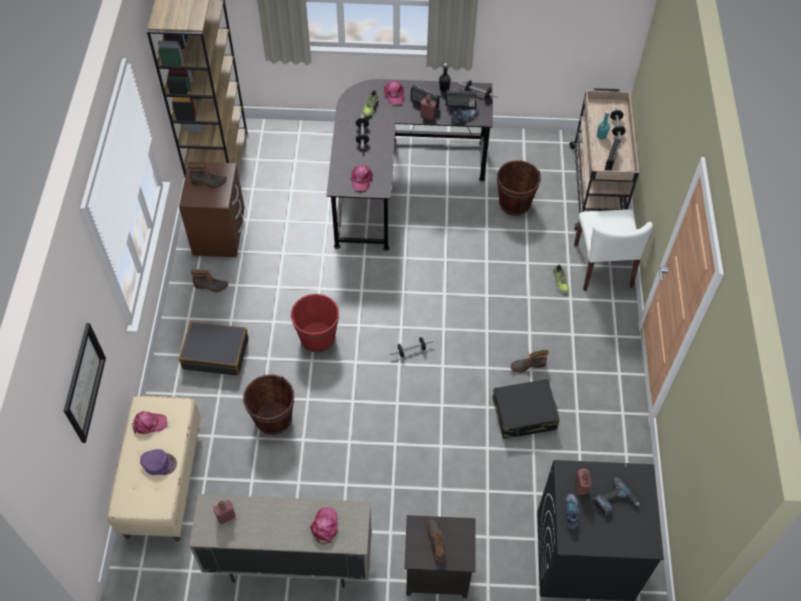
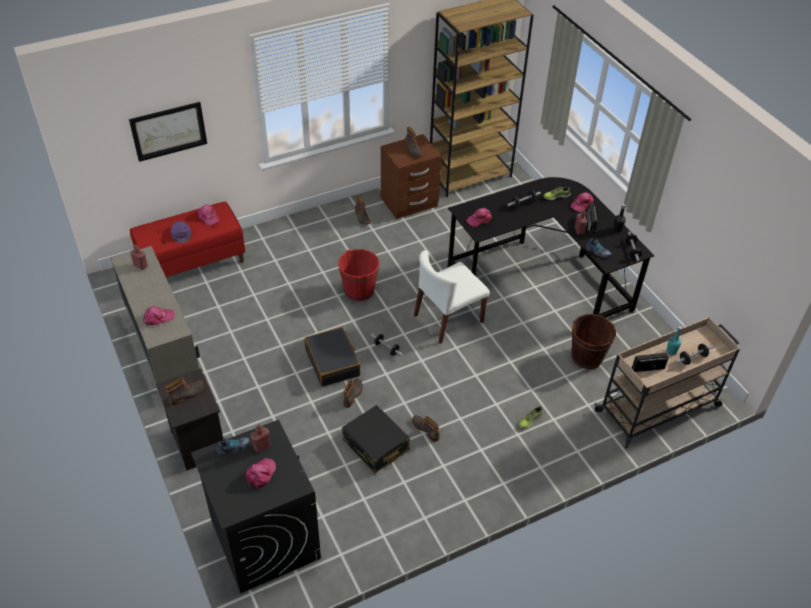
camera: 60 degrees right, 10 degrees down
(163, 481) = (192, 262): beige bench -> red bench
(216, 353) = (308, 244): black suitcase -> black suitcase (333, 362)
(273, 419) = (274, 296): brown bucket -> none
(453, 406) = (353, 395): none -> boot
(460, 105) = (610, 245): radio -> none
(603, 266) = (573, 445): white chair -> white chair (448, 319)
(615, 501) = (260, 475): power drill -> pink cap

